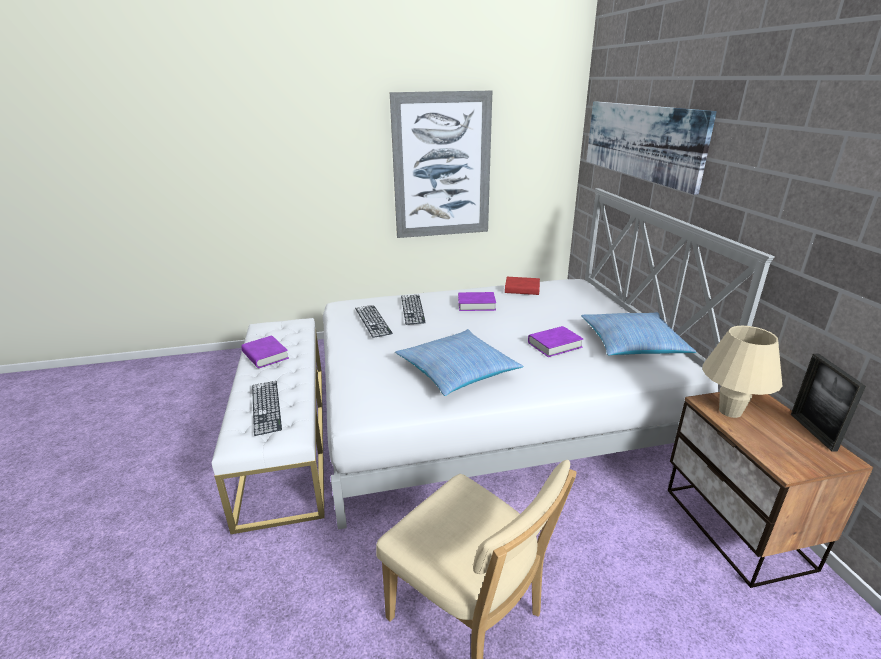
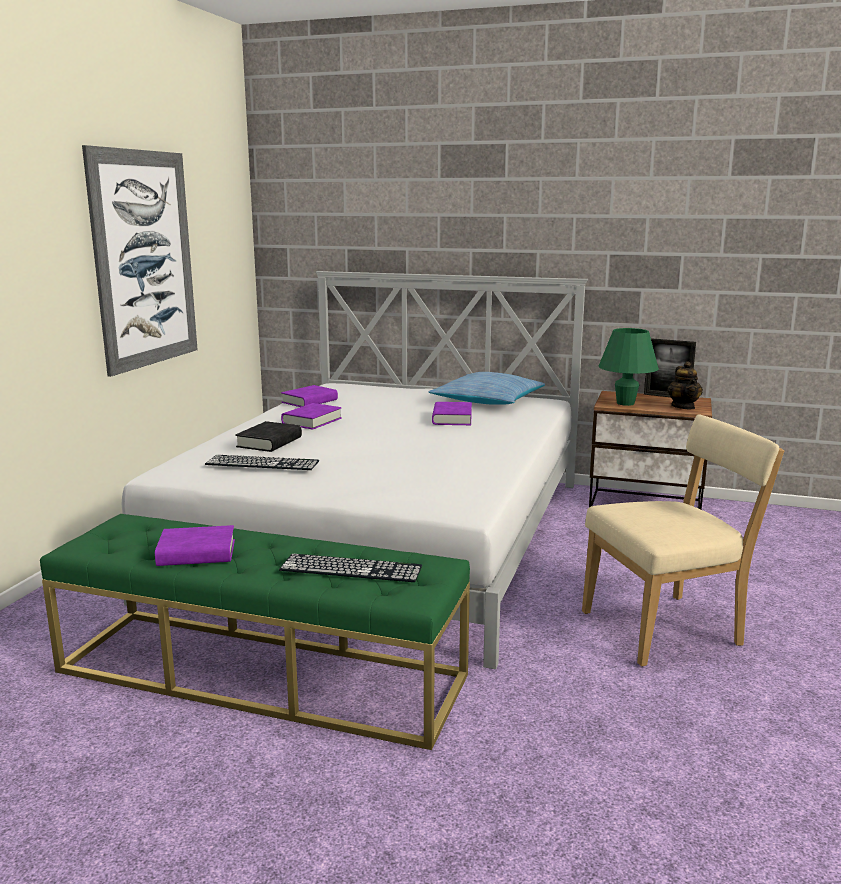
camera: 60 degrees left, 10 degrees down
(286, 436) = (262, 673): white bench -> green bench
(412, 309) = (269, 442): keyboard -> black book
(457, 371) = (445, 456): pillow -> none
(522, 289) = (309, 401): red book -> purple book
(640, 141) = (375, 209): picture -> none
(730, 411) = (625, 403): beige table lamp -> green table lamp
(786, 453) = (683, 407): none -> teapot

